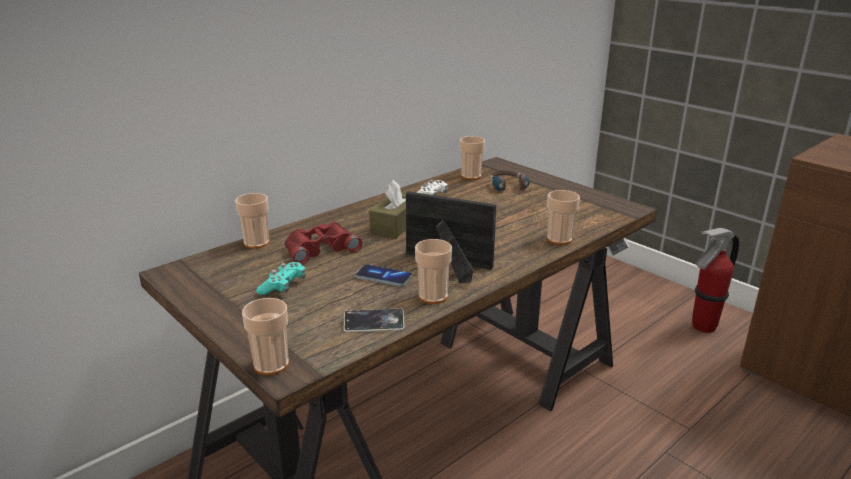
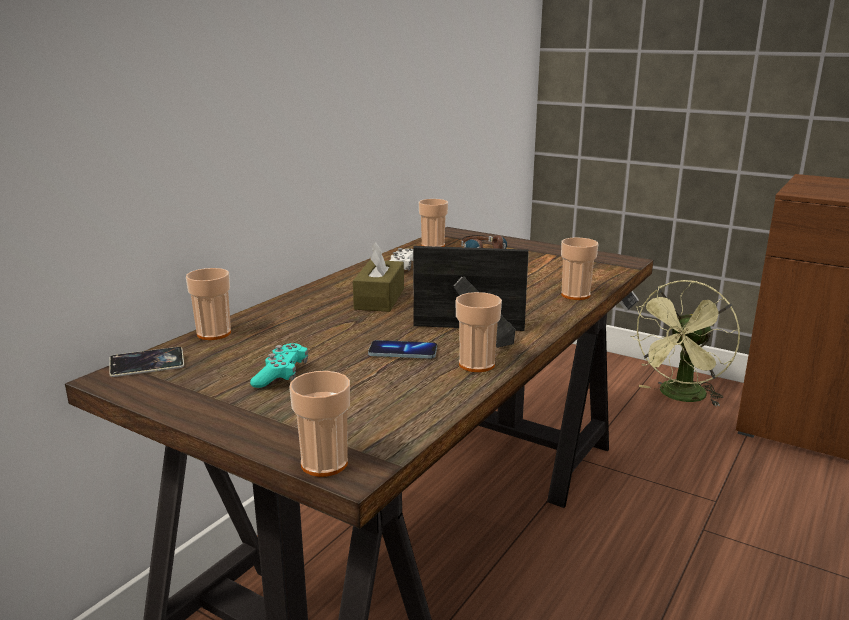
camera: 15 degrees left, 5 degrees down
(320, 248) = (302, 331): red binoculars -> none
(374, 324) = (426, 401): phone -> phone (147, 366)
(703, 327) = (680, 397): fire extinguisher -> green fan

